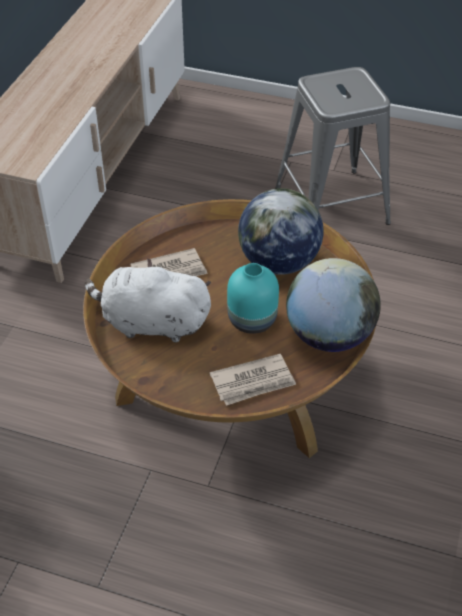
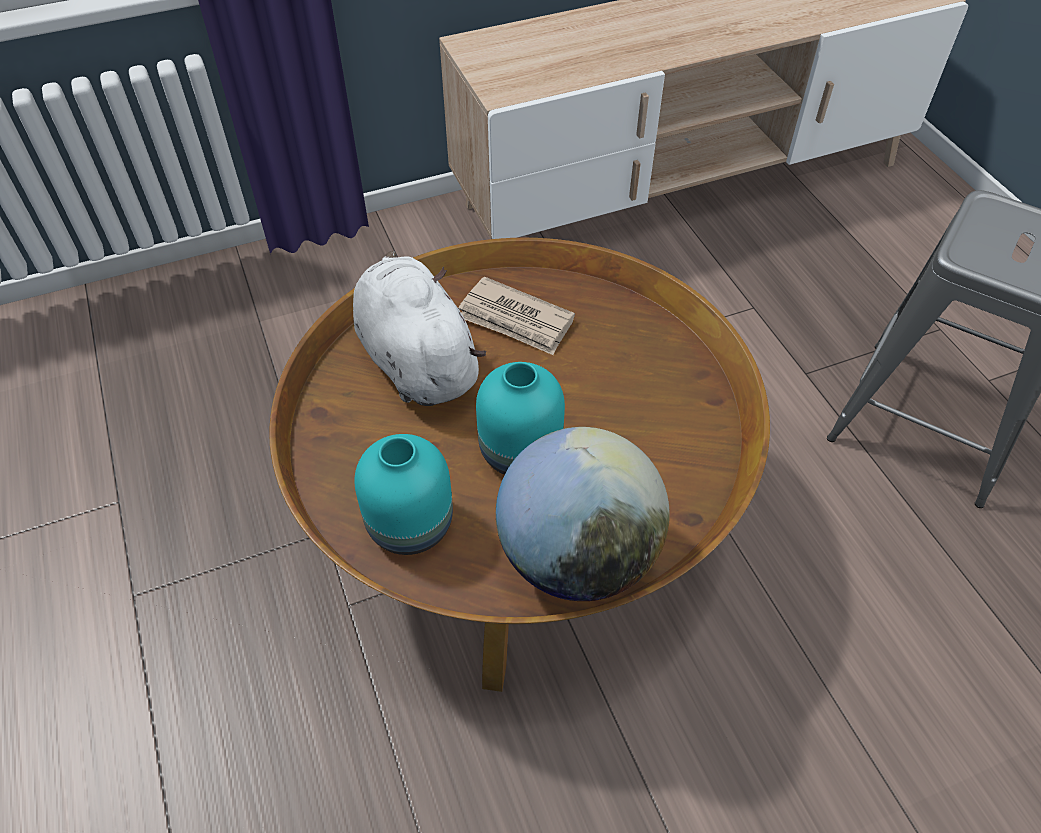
camera: 50 degrees right, 5 degrees up
(253, 382) = (413, 524): newspaper -> turquoise vase
(278, 262) = (652, 411): globe -> none

